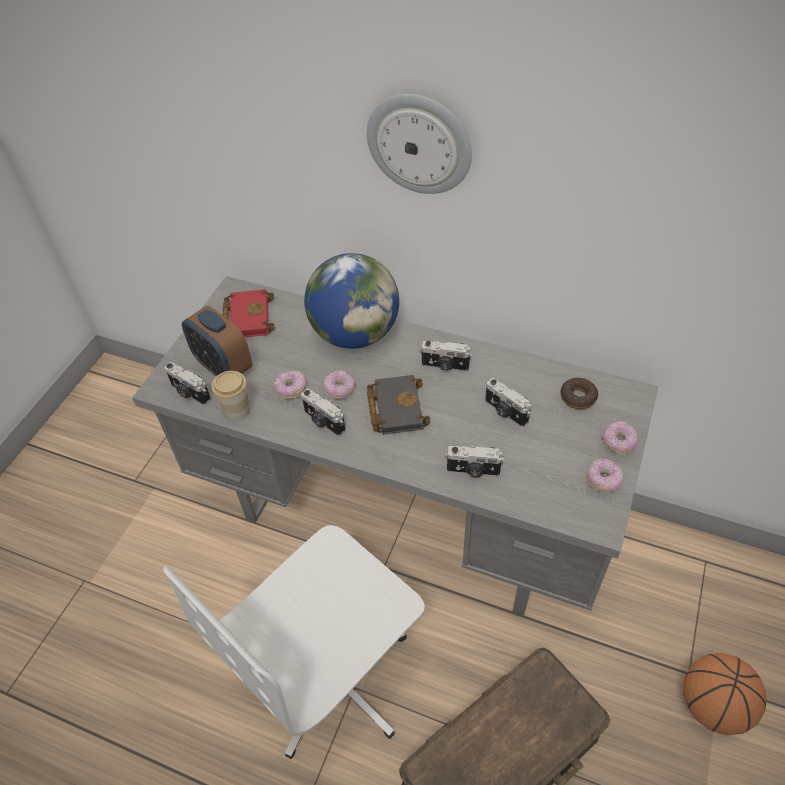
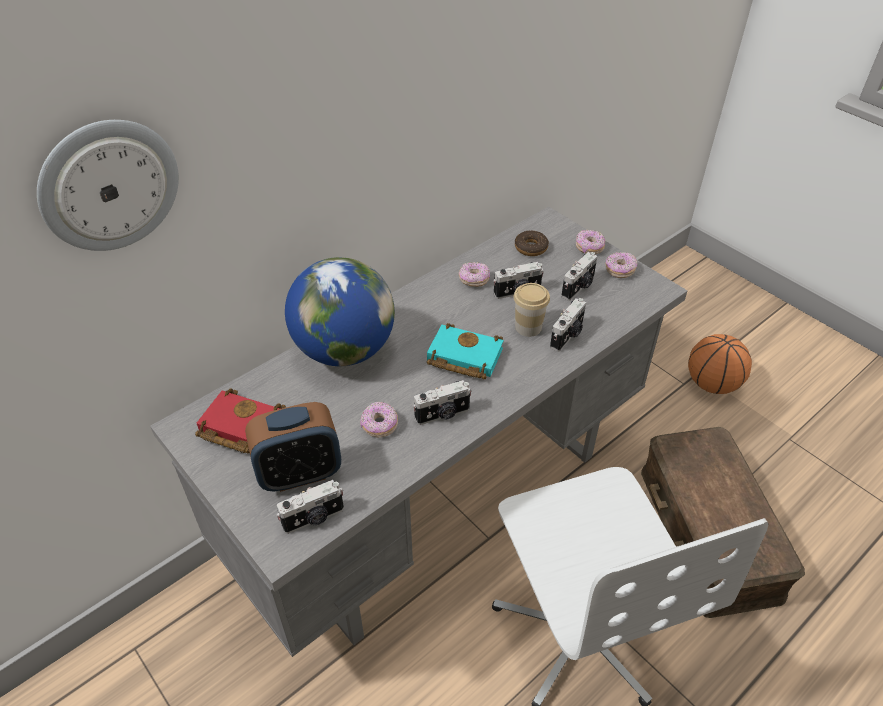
camera: 65 degrees left, 5 degrees down
(237, 410) = (374, 481): cup -> cup (528, 327)
(339, 389) = (410, 388): donut -> donut (474, 280)
(395, 407) = (462, 357): black book -> turquoise book
(419, 144) = (346, 99): wall clock -> wall clock (109, 185)
(445, 366) = (438, 306): camera -> camera (579, 287)

